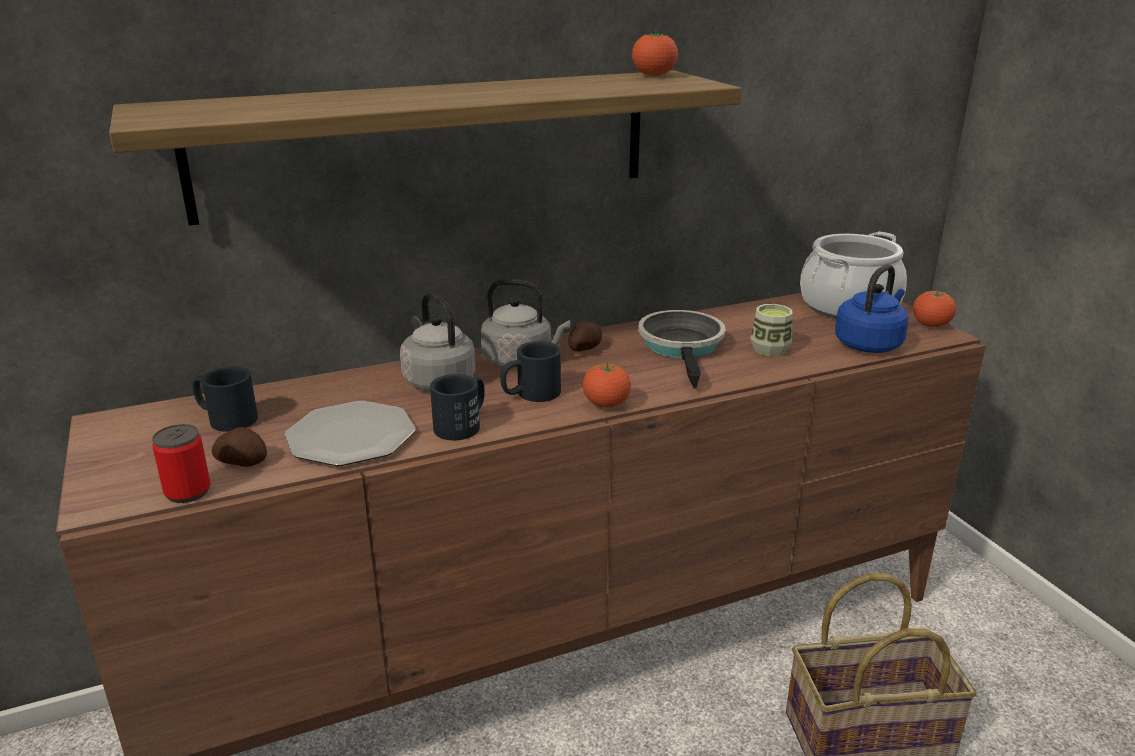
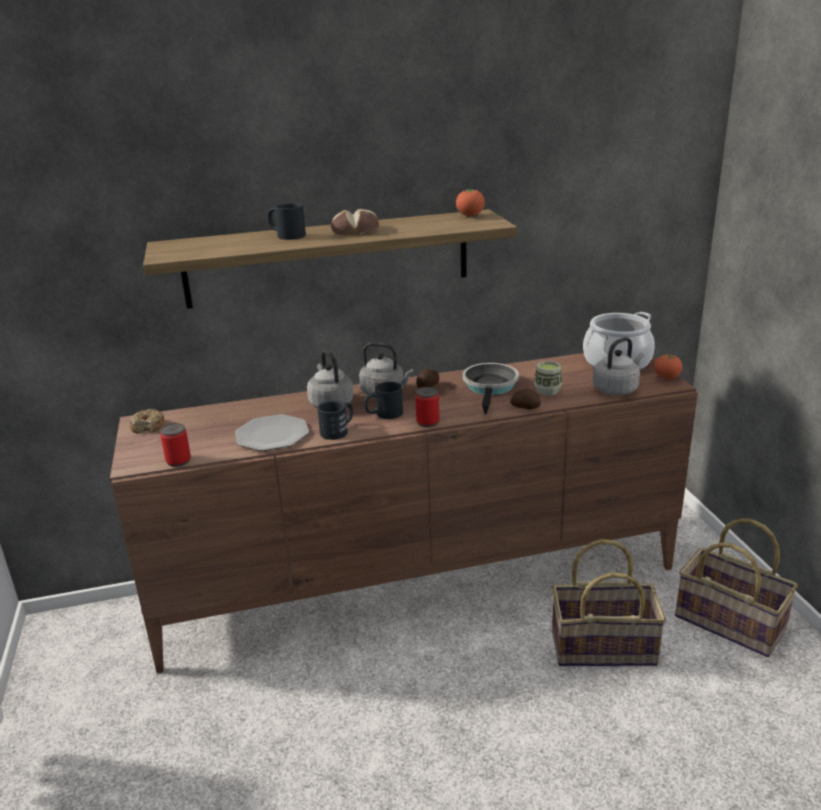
camera: 10 degrees right, 0 degrees up
(125, 431) = (148, 426): none -> donut
(225, 418) = (204, 421): black mug -> black mug (286, 235)
(242, 461) = (209, 446): potato -> potato (525, 407)
(481, 90) = (355, 230): none -> bread
(606, 405) = (427, 422): tomato -> can
(870, 344) = (617, 389): blue kettle -> grey kettle
(1031, 677) = (730, 622): none -> basket

